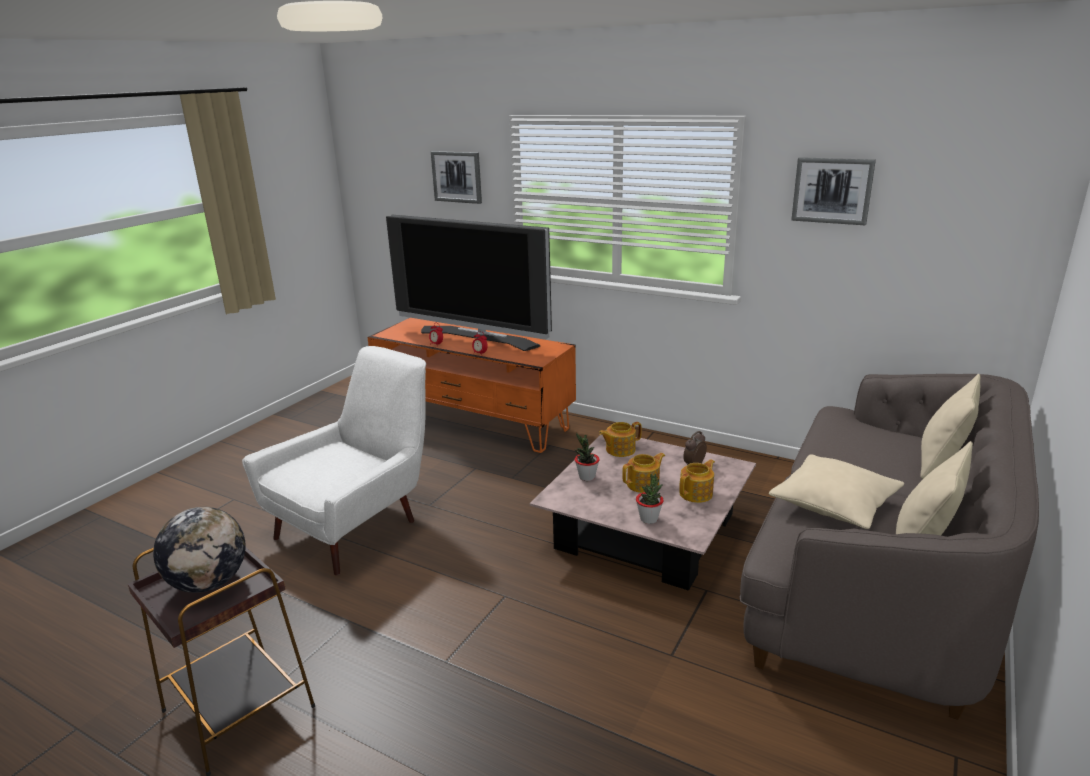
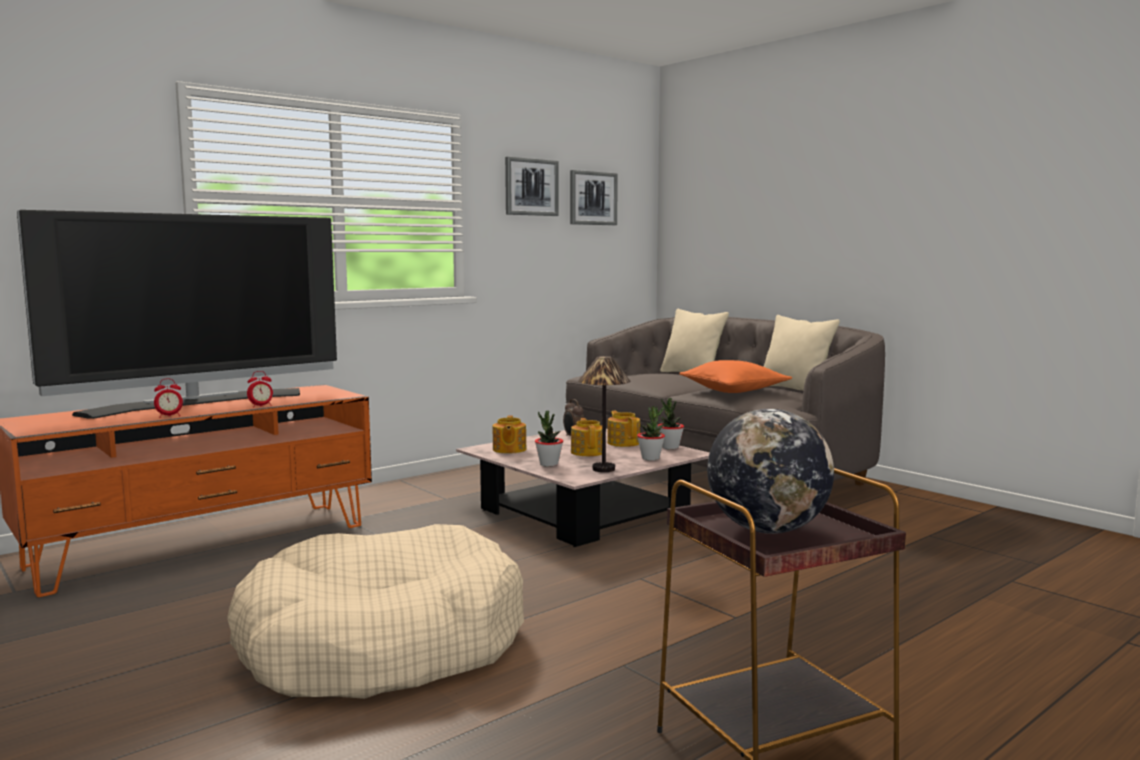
camera: 70 degrees left, 15 degrees down
(358, 524) = (382, 644): white armchair -> beige dog bed
(457, 177) = (70, 167): picture -> picture (592, 198)
(590, 504) = (603, 469): none -> table lamp
(702, 521) = (670, 447): none -> potted plant
(834, 504) = (734, 390): beige pillow -> orange pillow

